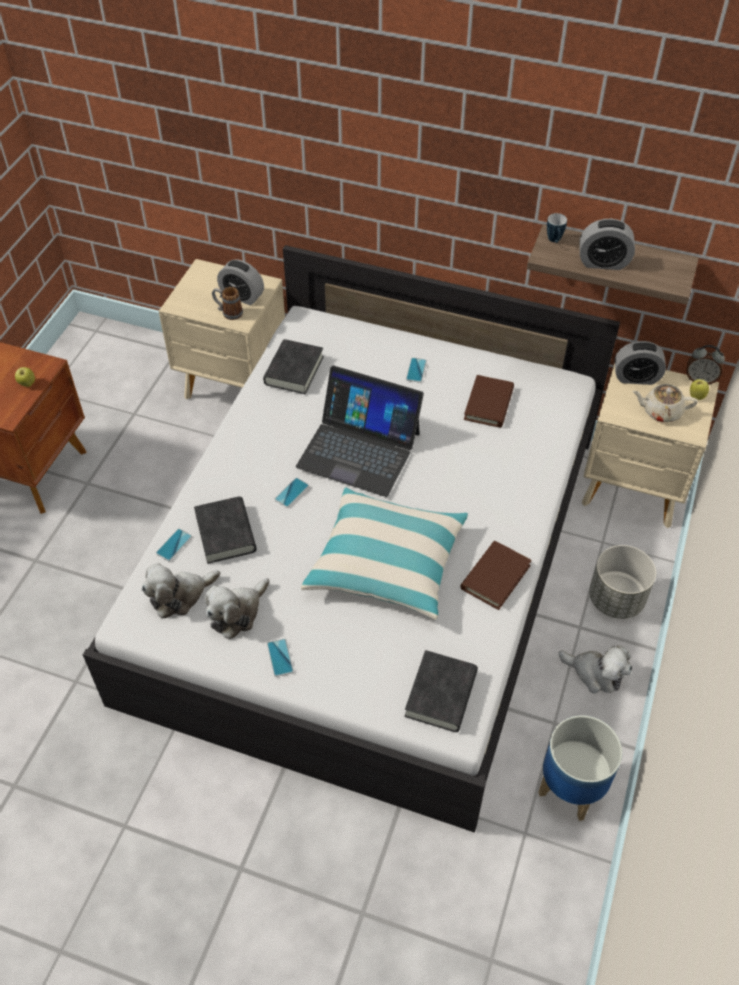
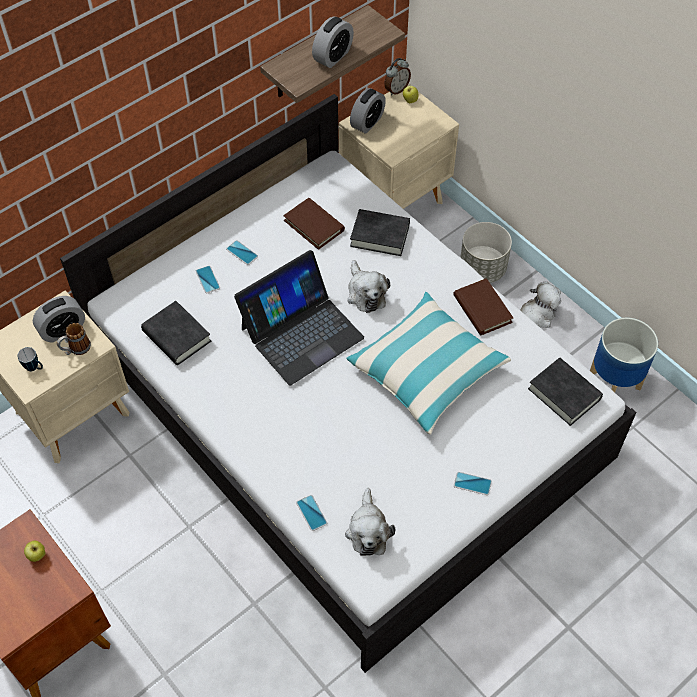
camera: 60 degrees left, 5 degrees up
(225, 533) = (324, 468): black book -> black book (380, 235)
(237, 613) = (412, 495): plush toy -> plush toy (365, 293)
(291, 493) = (313, 402): phone -> phone (207, 280)
(554, 241) = (286, 70): mug -> mug (35, 368)
(661, 411) = (410, 128): beige teapot -> none

